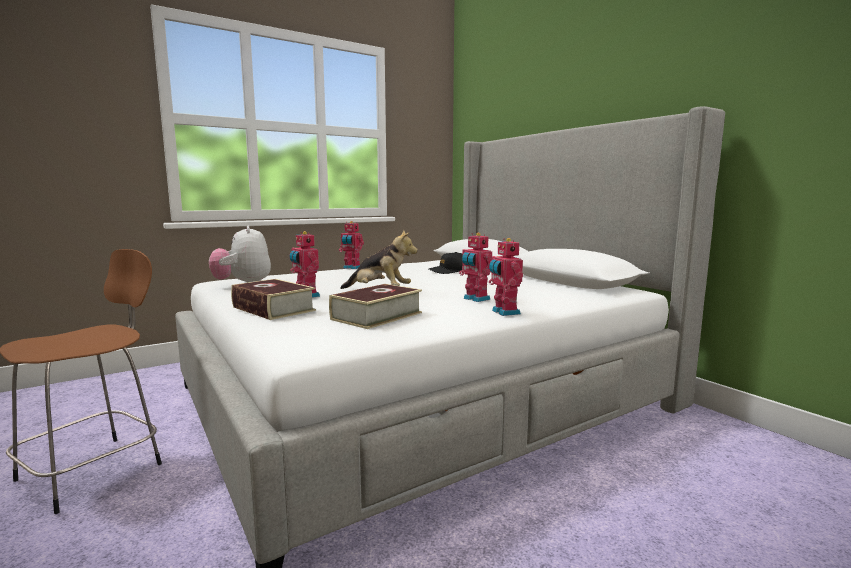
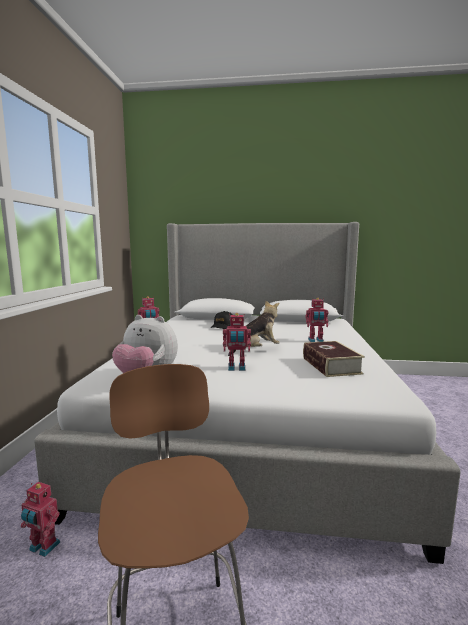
camera: 50 degrees left, 0 degrees up
(273, 309) = (270, 384): book -> none
(504, 312) = (354, 344): toy robot -> toy robot (43, 547)

